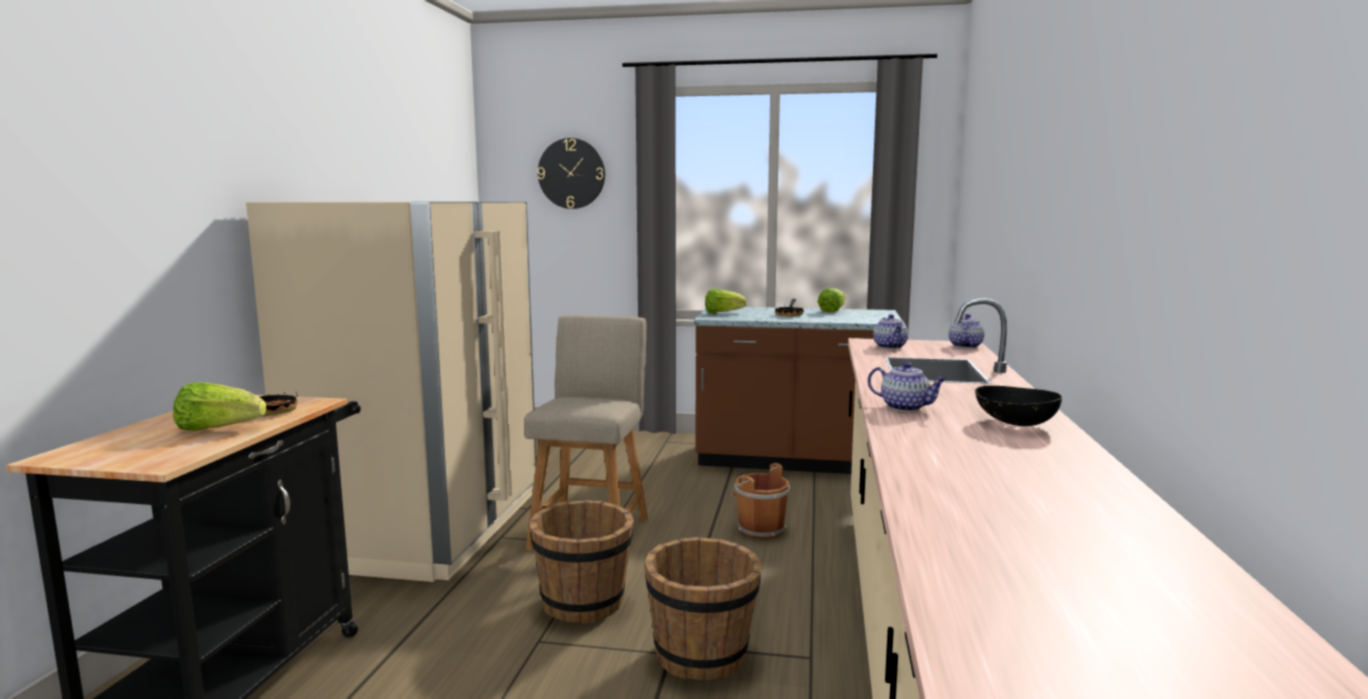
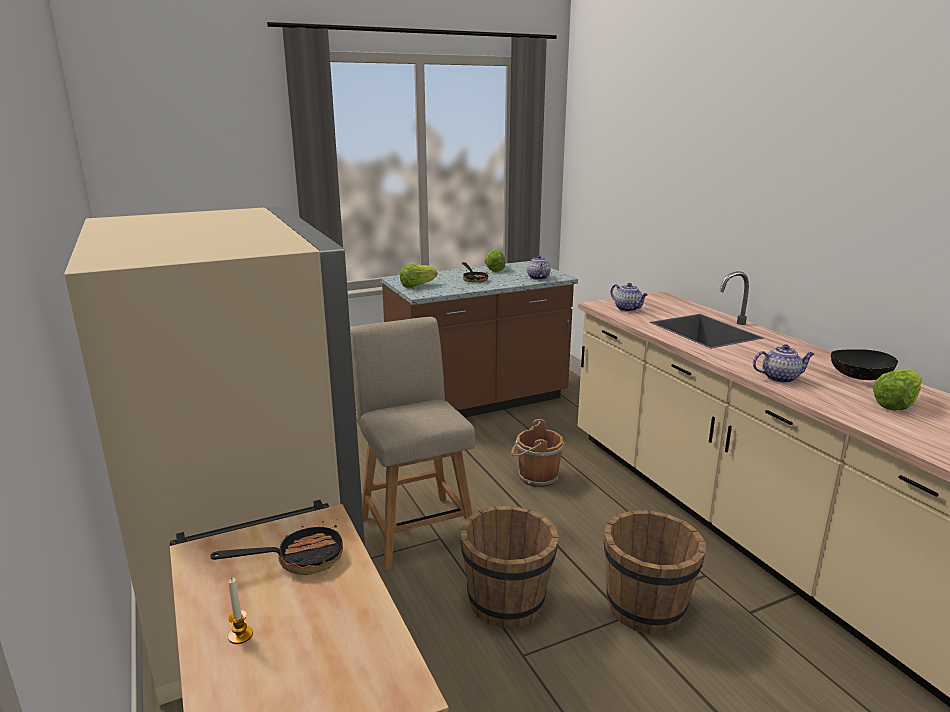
camera: 35 degrees left, 10 degrees up
(163, 427) = (240, 635): none -> candle
(218, 429) = (322, 608): lettuce -> lettuce (896, 404)
(571, 173) = (209, 147): wall clock -> none
(965, 346) = (666, 298): teapot -> teapot (538, 278)

